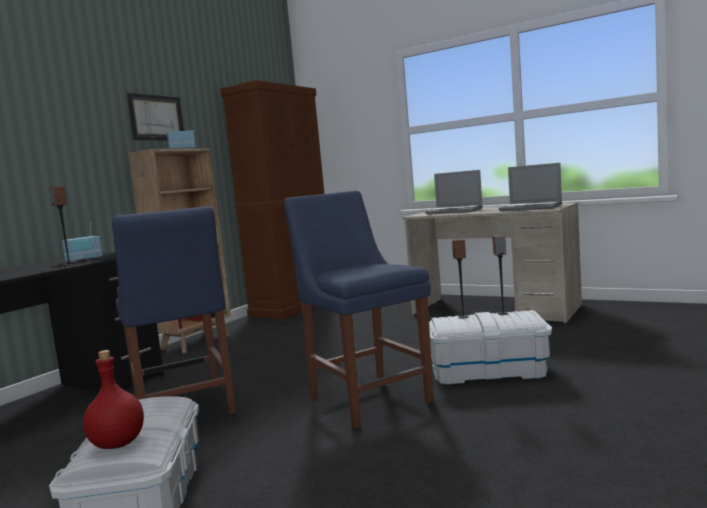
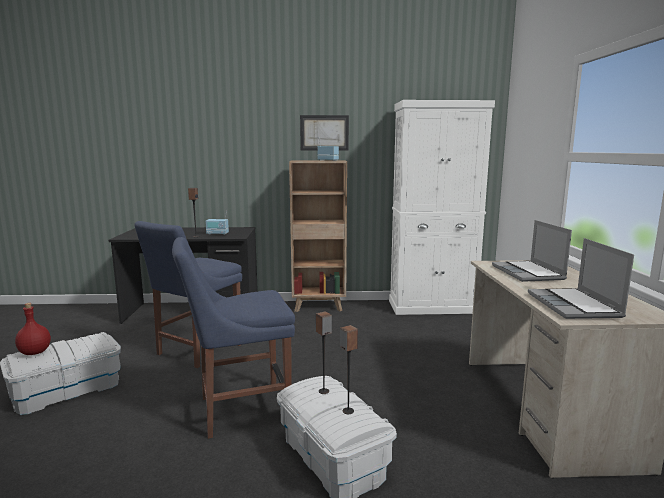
camera: 55 degrees right, 5 degrees up
(294, 306) = (432, 307): brown cabinet -> white cabinet
(367, 398) = (239, 410): blue chair -> blue chair turned 135 degrees counterclockwise

